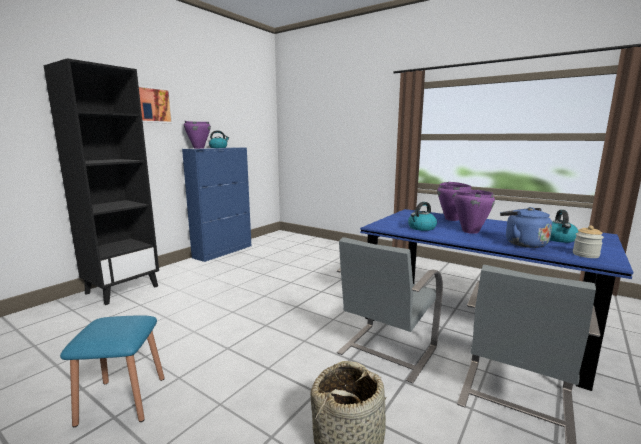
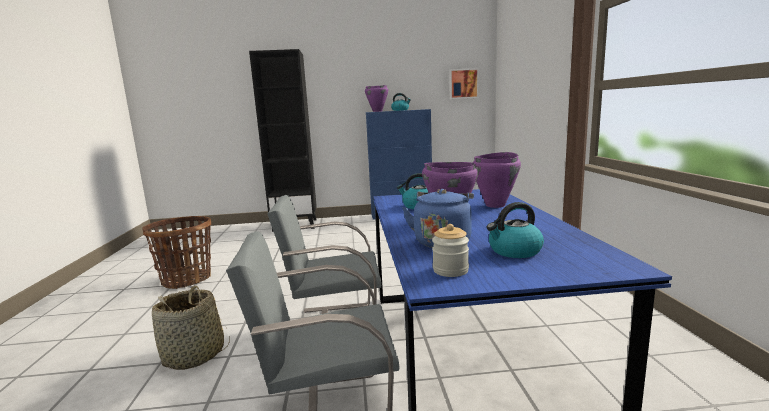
camera: 50 degrees right, 0 degrees up
(122, 400) = (187, 280): blue stool -> basket
(153, 105) = (340, 75): picture -> picture (463, 83)

